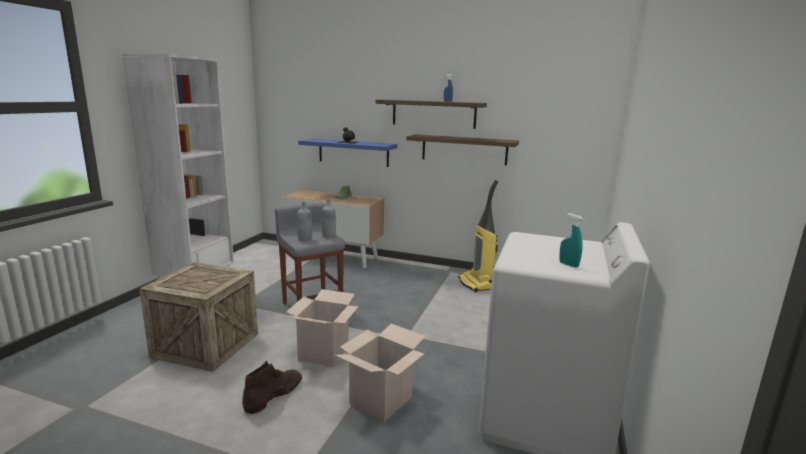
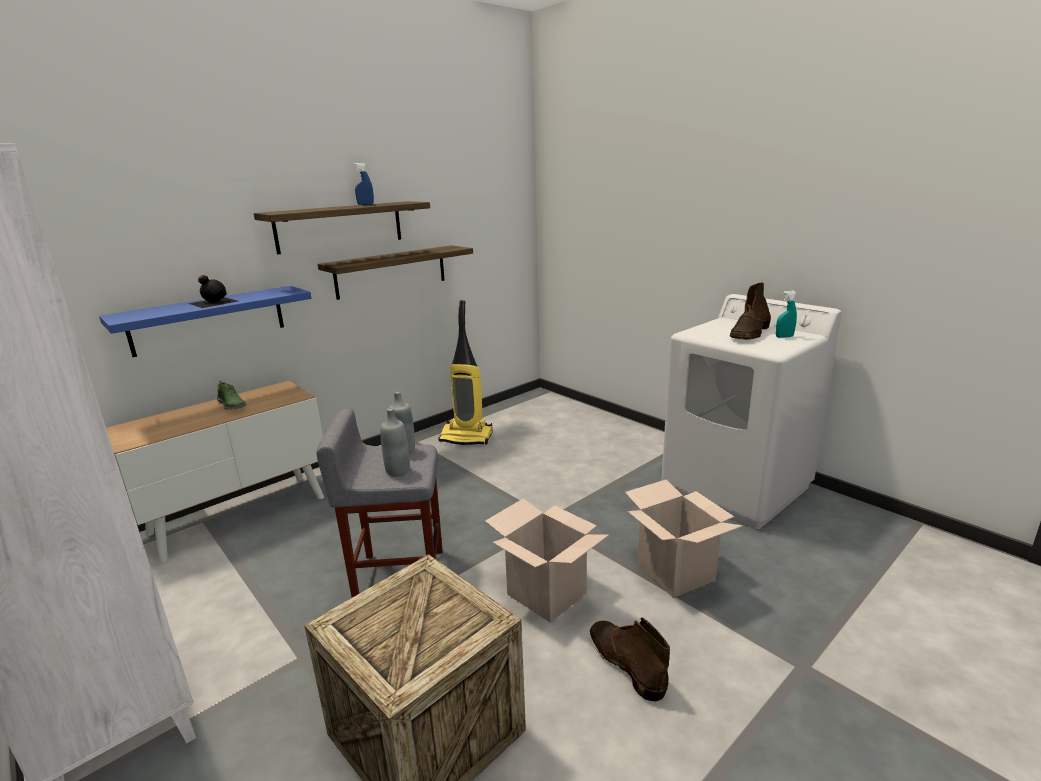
camera: 60 degrees left, 5 degrees up
(555, 252) = (749, 334): none -> brown boot

